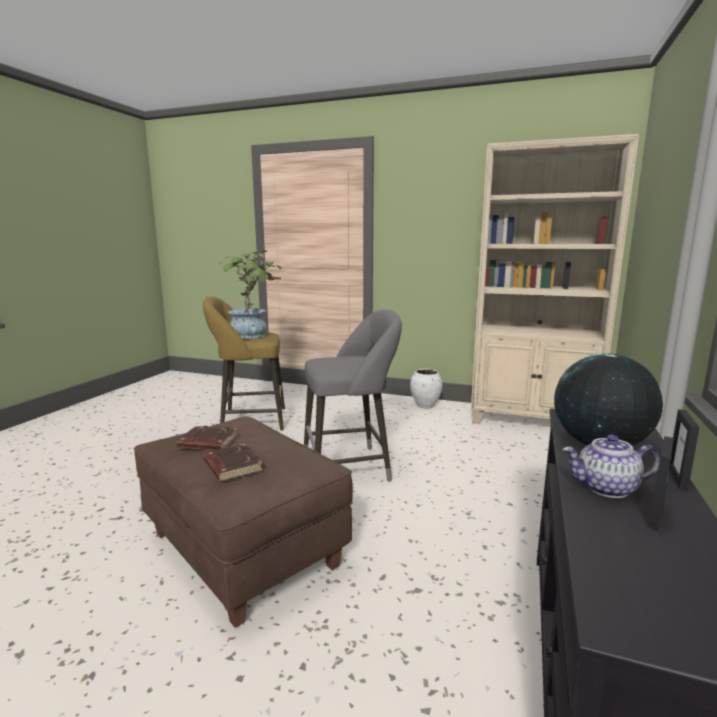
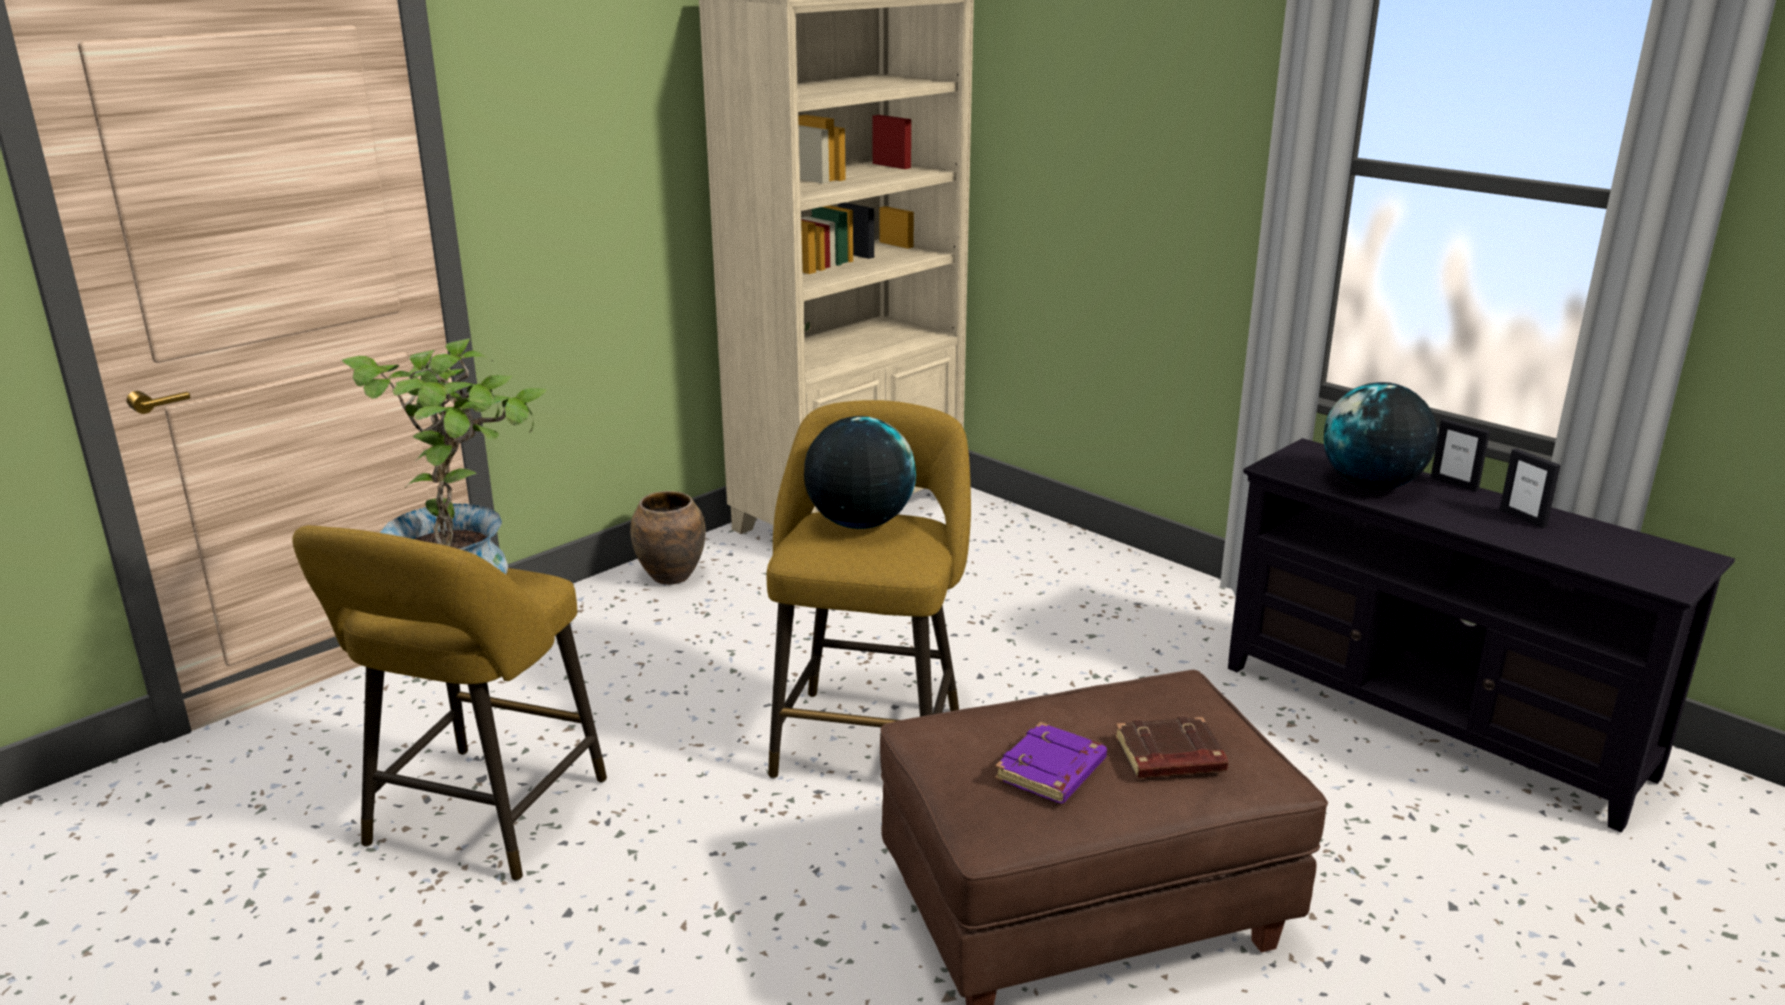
camera: 65 degrees left, 10 degrees up
(207, 443) = (1051, 772): brown book -> purple book
(351, 467) = (870, 735): grey stool -> yellow stool
(354, 359) = (859, 523): none -> globe
(425, 406) = (671, 576): white vase -> brown vase
(606, 488) = (1471, 517): teapot -> none

